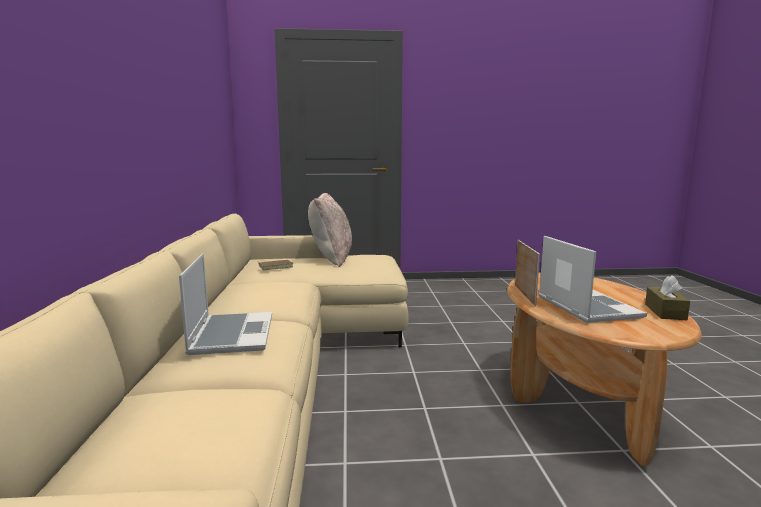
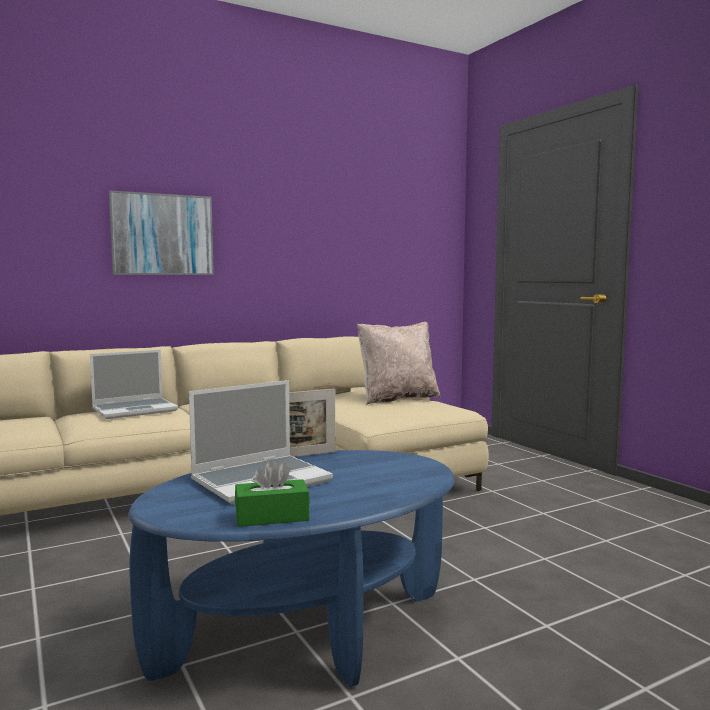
camera: 65 degrees right, 5 degrees down
(106, 93) = (162, 234): none -> picture
(581, 399) = (306, 633): brown coffee table -> blue coffee table
(665, 312) = (272, 517): brown tissue box -> green tissue box

